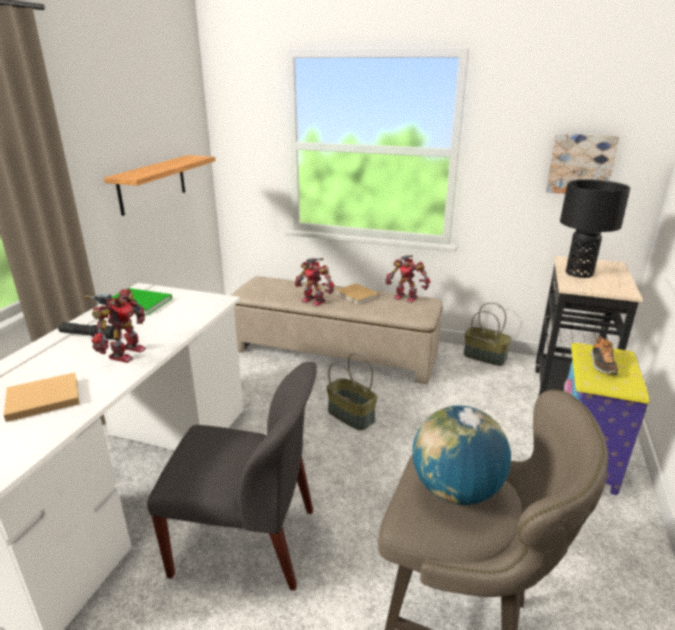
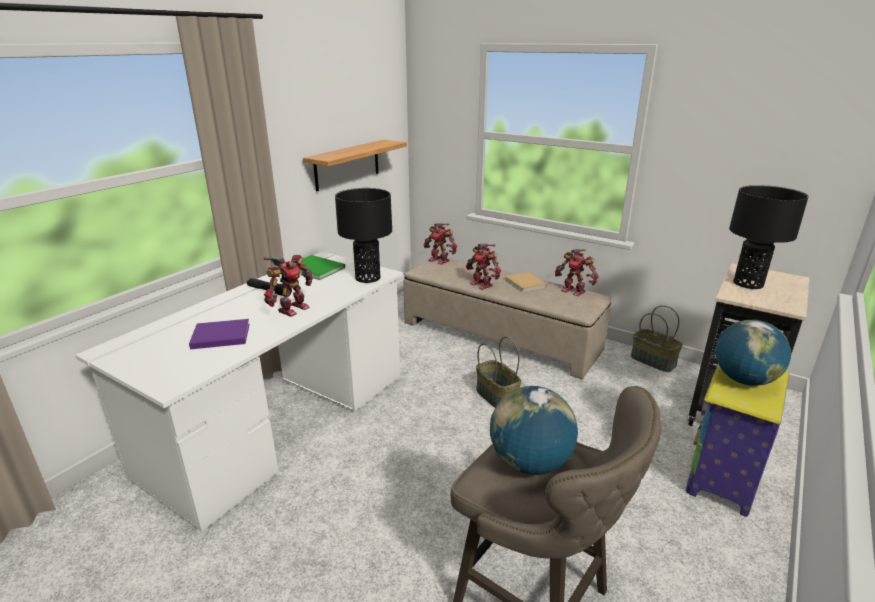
camera: 15 degrees right, 0 degrees up
(41, 399) = (219, 336): beige book -> purple book
(202, 307) = (367, 278): none -> black table lamp
(249, 542) = (373, 487): grey chair -> none
(261, 280) = (440, 260): none -> toy robot
(580, 164) = (771, 168): picture -> none
(602, 365) = (744, 379): shoe -> globe

